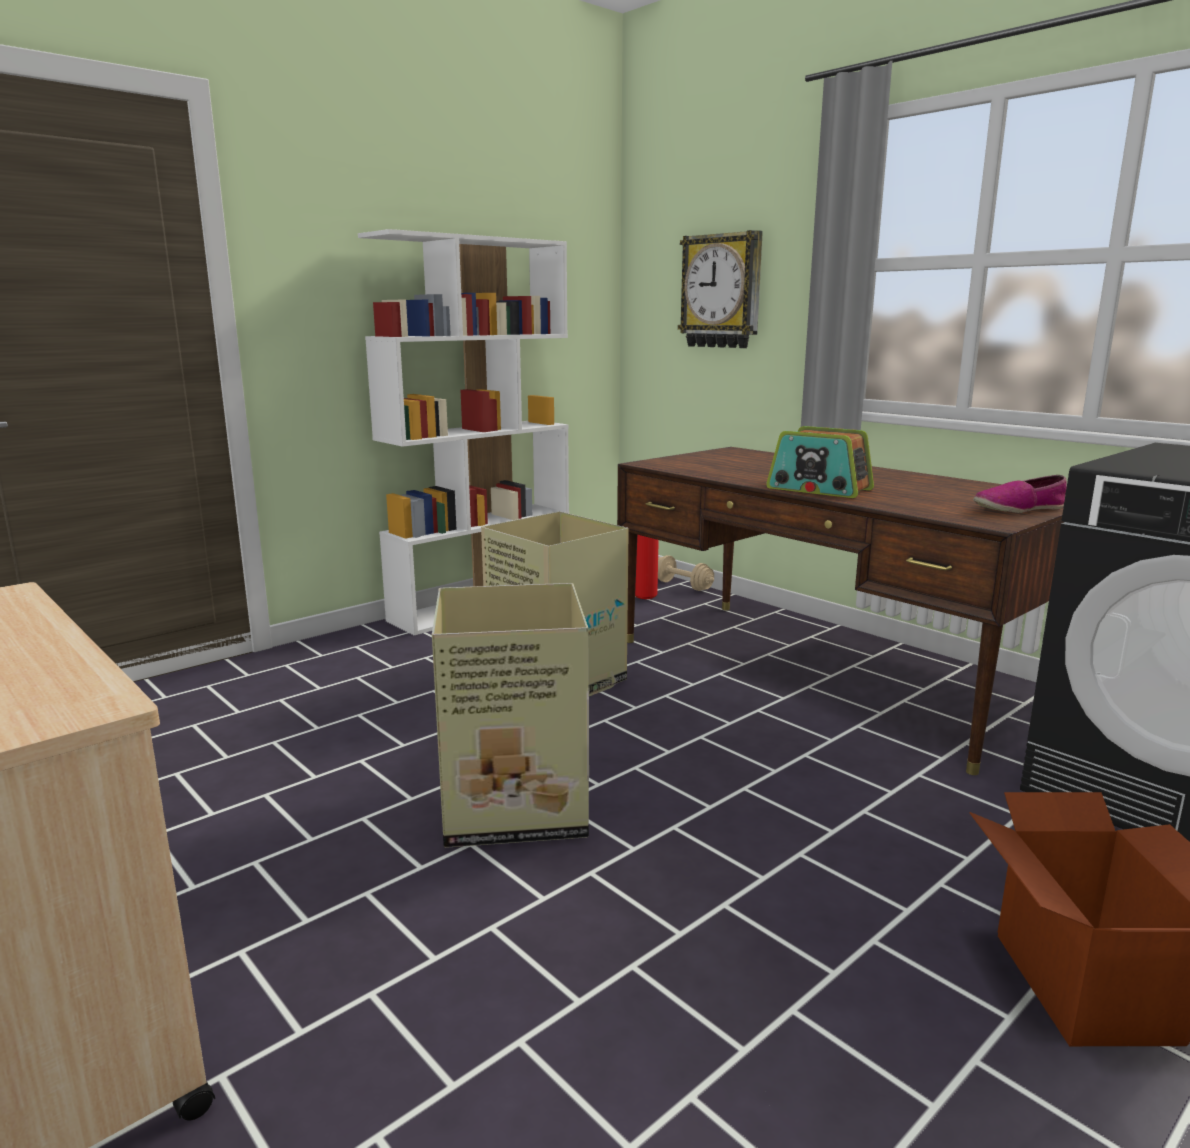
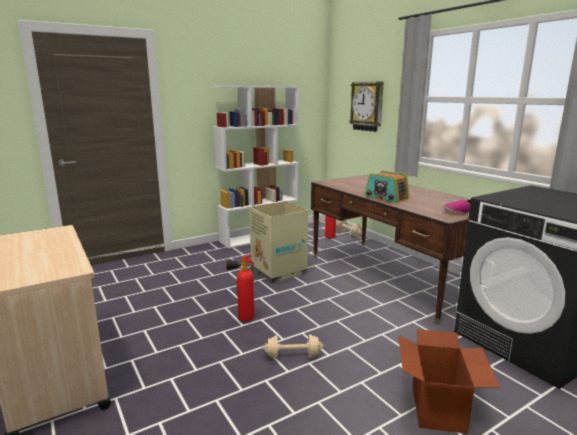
camera: 10 degrees right, 0 degrees up
(511, 806) = (242, 319): cardboard box -> fire extinguisher
(676, 891) = (293, 356): none -> beige dumbbell

